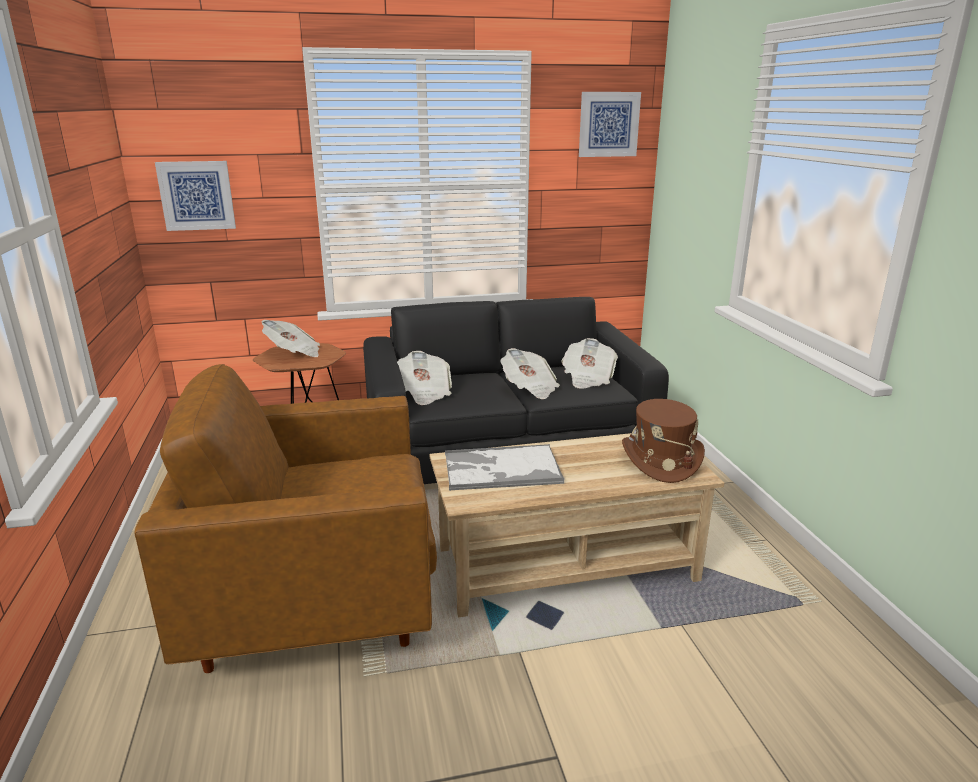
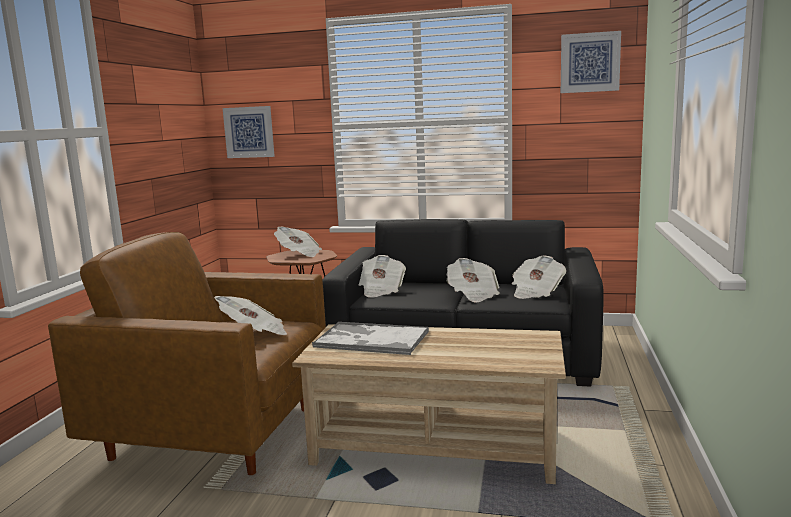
camera: 25 degrees right, 10 degrees down
(367, 483) = (254, 333): none -> newspaper
(660, 460) = (522, 350): brown hat -> none

